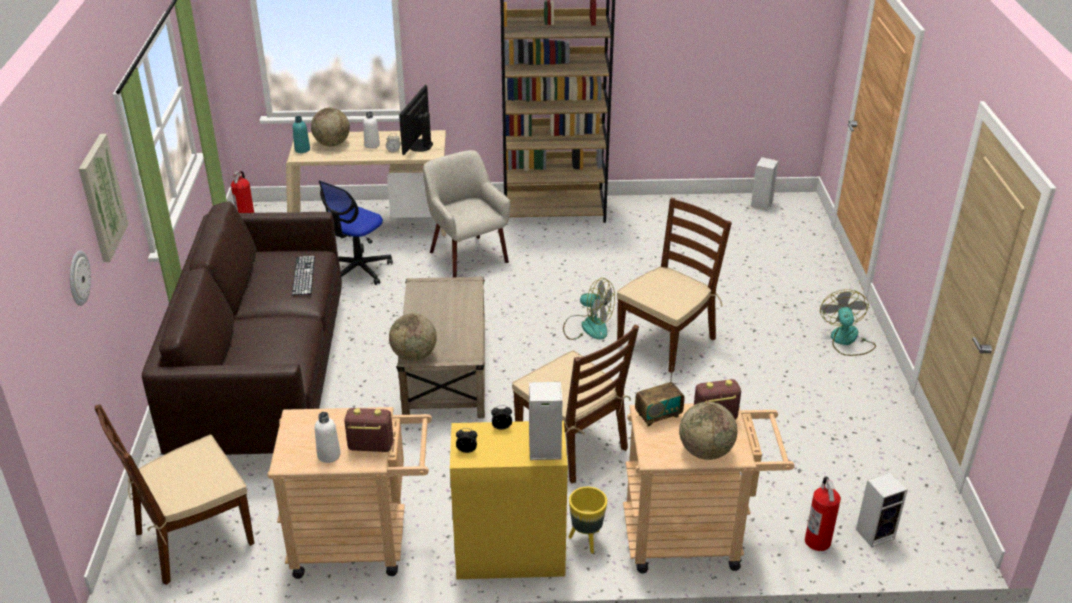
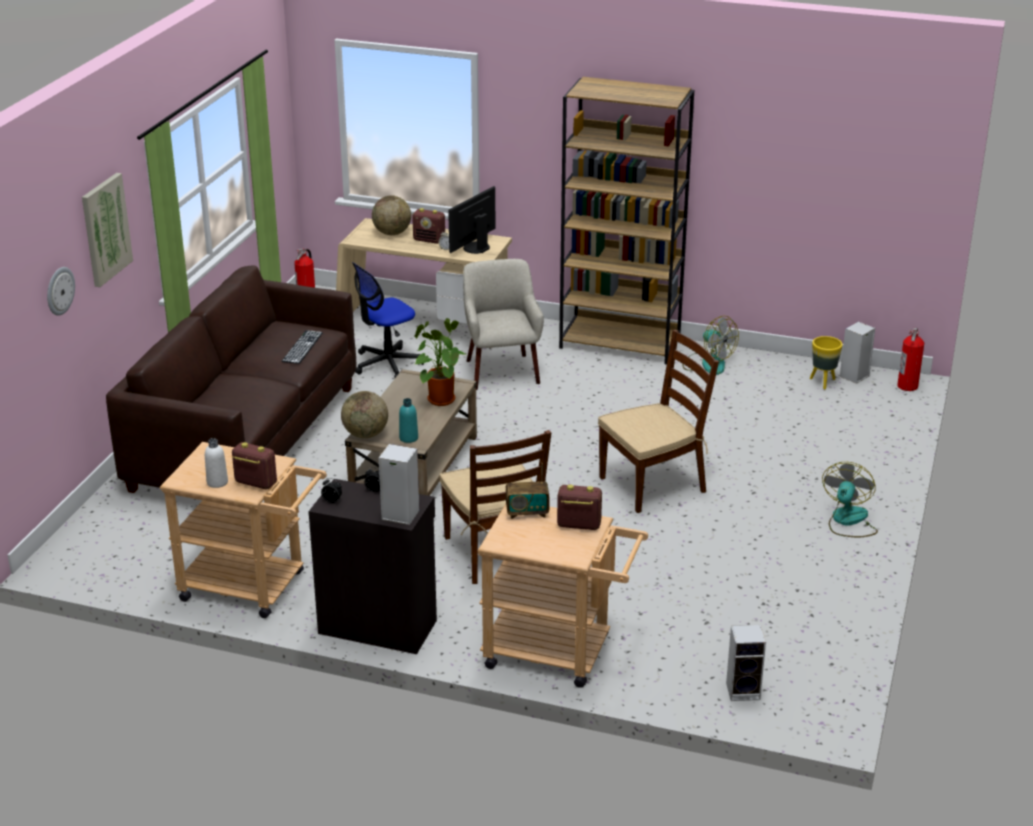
camera: 20 degrees right, 5 degrees down
(193, 538) = (114, 552): brown chair -> none
(302, 149) = (360, 234): turquoise bottle -> turquoise bottle (408, 438)
(372, 145) = (429, 240): white bottle -> radio
(460, 302) = (439, 398): none -> potted plant
(509, 554) = (377, 625): yellow cabinet -> black cabinet
(586, 540) = (455, 631): yellow planter -> yellow planter (823, 382)
(587, 327) = (580, 456): fan -> fan (707, 363)
(705, 451) = (548, 548): globe -> none
(818, 541) = (680, 683): fire extinguisher -> fire extinguisher (908, 386)

